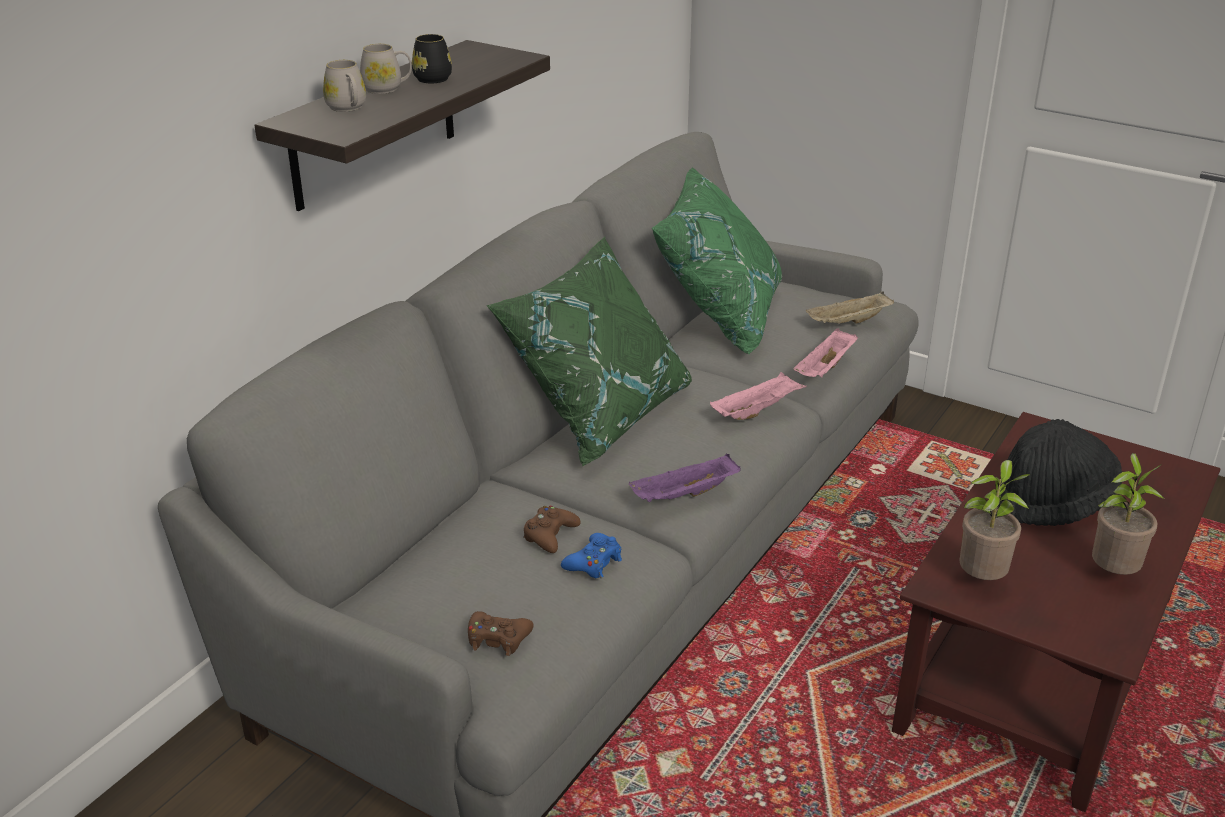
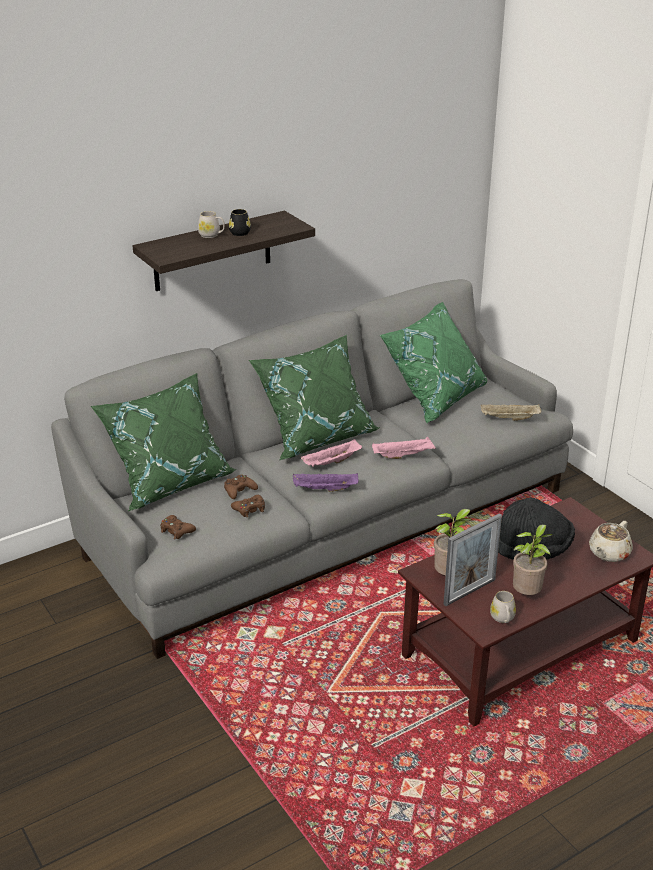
camera: 25 degrees right, 0 degrees up
(348, 108) = (182, 243): white mug -> white mug (503, 619)
(411, 552) = (169, 481): none -> green pillow
(594, 562) = (249, 509): blue game controller -> brown game controller
(825, 369) = (469, 443): pink tray -> pink tray (331, 463)
(1033, 596) = (469, 592): none -> picture frame
(1150, 478) = (608, 553): none -> beige teapot

